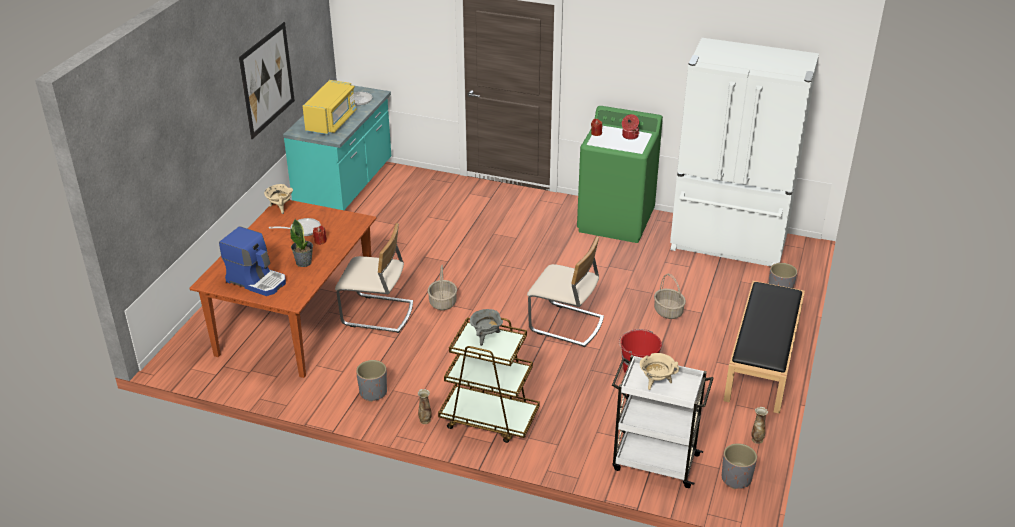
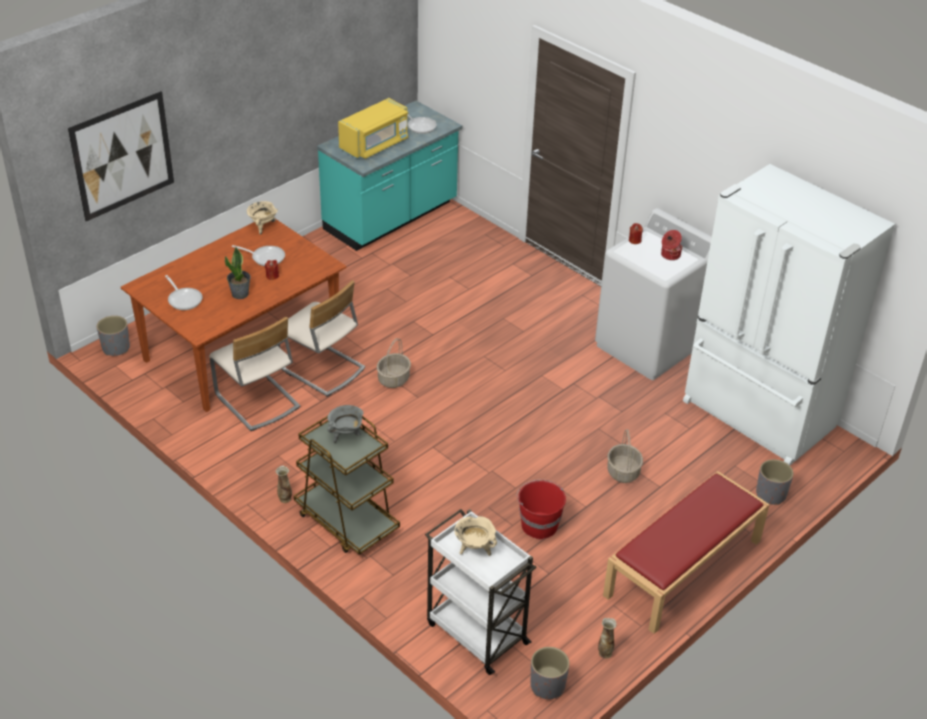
camera: 25 degrees right, 5 degrees up
(257, 280) = (184, 299): coffee machine -> frying pan
(267, 80) = (302, 85): picture -> picture (122, 156)
(373, 393) = (258, 451): grey planter -> grey planter (116, 348)
(566, 325) = (501, 448): beige chair -> beige chair (256, 402)
(616, 221) = (648, 346): green washing machine -> white washing machine
(762, 362) = (683, 568): black bench -> red bench

